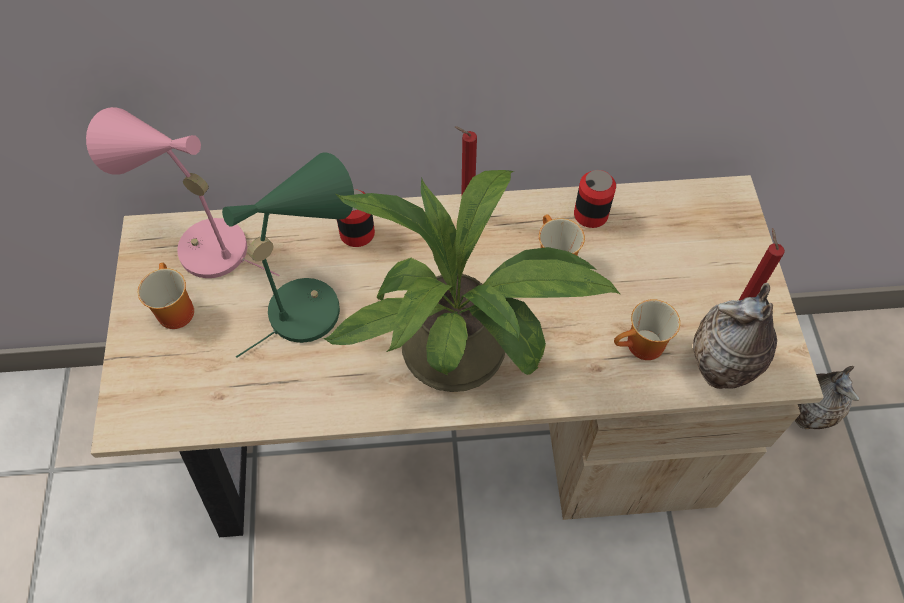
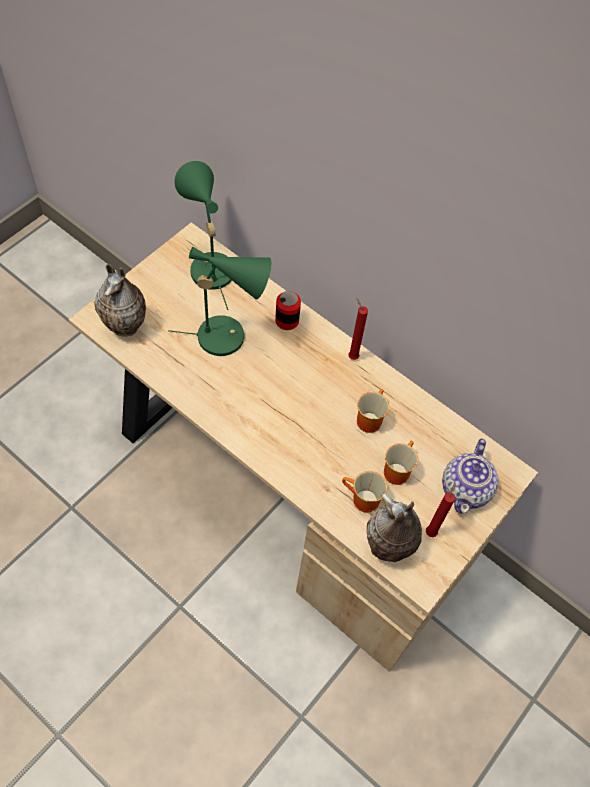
camera: 40 degrees right, 0 degrees up
(172, 310) = (165, 285): mug -> mug (395, 469)
(202, 247) = (208, 266): pink table lamp -> green table lamp
(466, 355) = (271, 424): potted plant -> none
(590, 214) = (417, 414): can -> none
(714, 246) = (466, 489): none -> teapot
(807, 415) = (505, 680): vase -> vase (127, 327)

